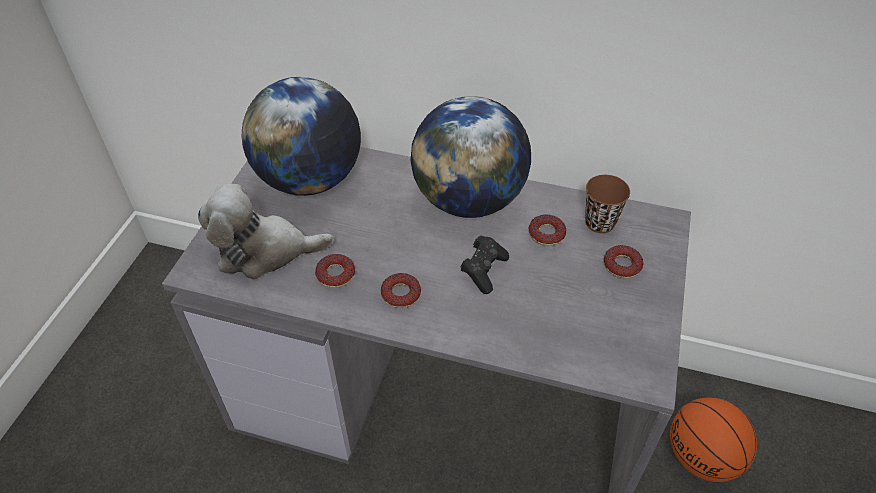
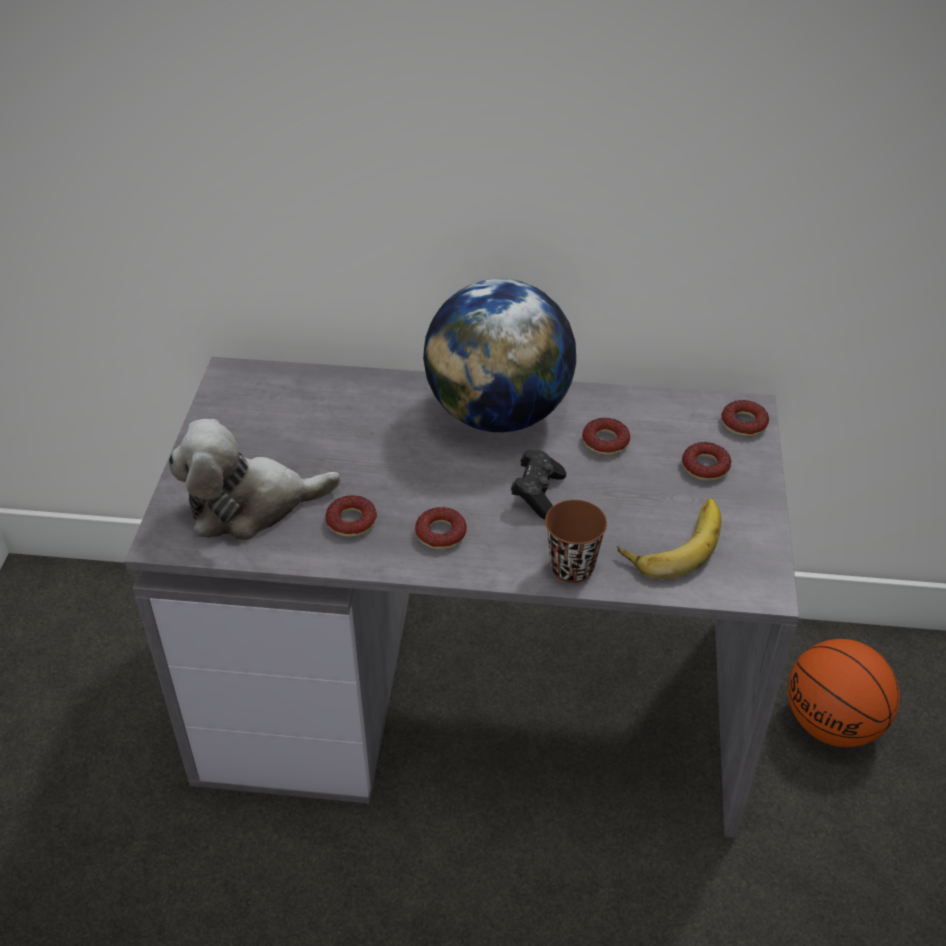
camera: 10 degrees left, 5 degrees down
(310, 180) = (285, 413): globe -> none
(582, 327) = (672, 541): none -> banana
(599, 222) = (668, 421): brown cup -> brown cup (572, 567)
(660, 232) = (744, 423): none -> donut

